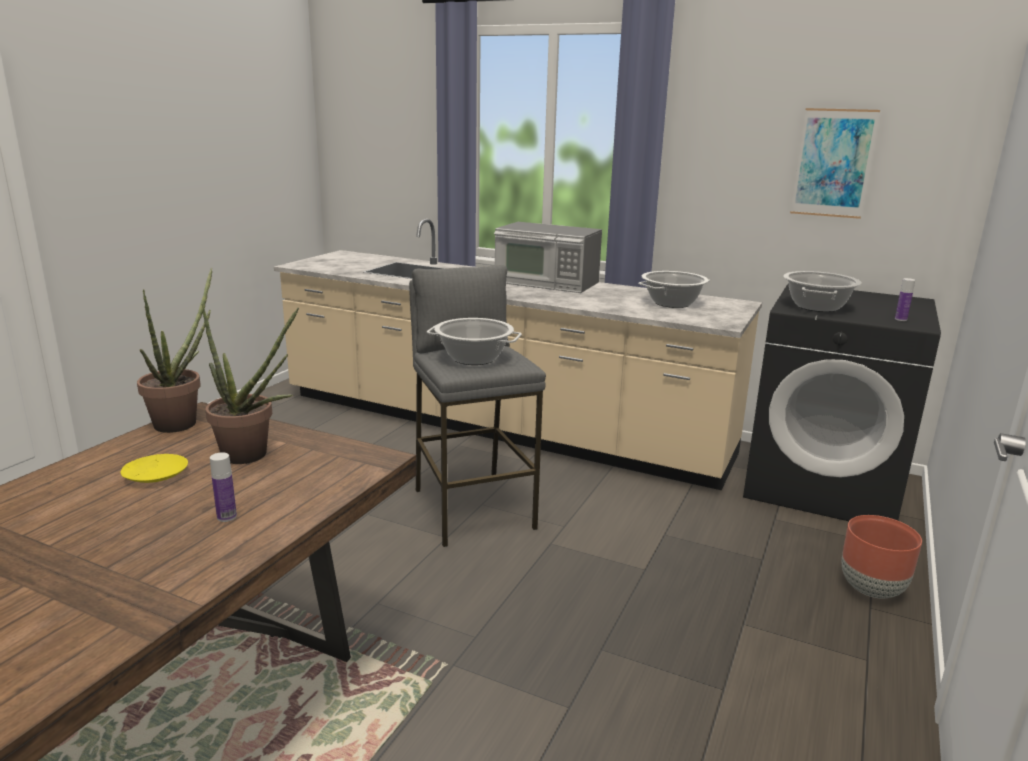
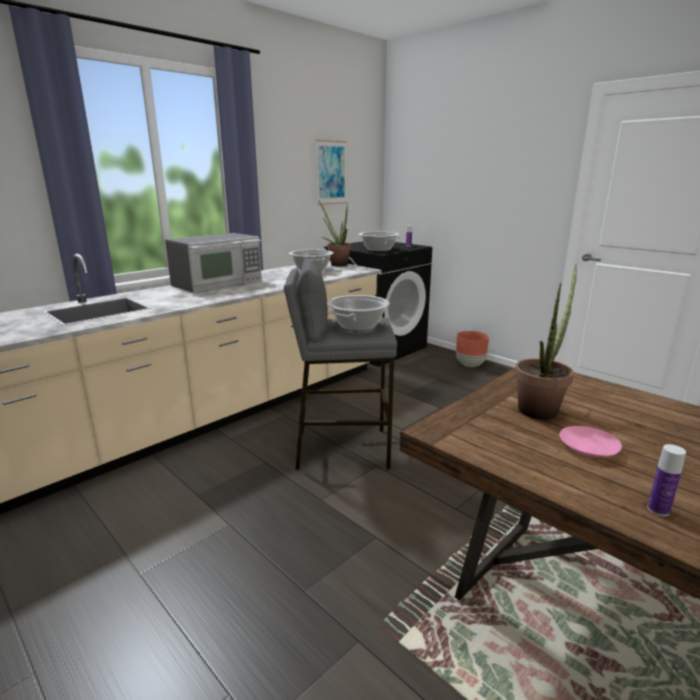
camera: 70 degrees left, 0 degrees up
(155, 475) = (588, 448): yellow plate -> pink plate
(183, 421) = (457, 439): potted plant -> potted plant (336, 264)
(227, 517) = (650, 417): bottle -> bottle (658, 510)

